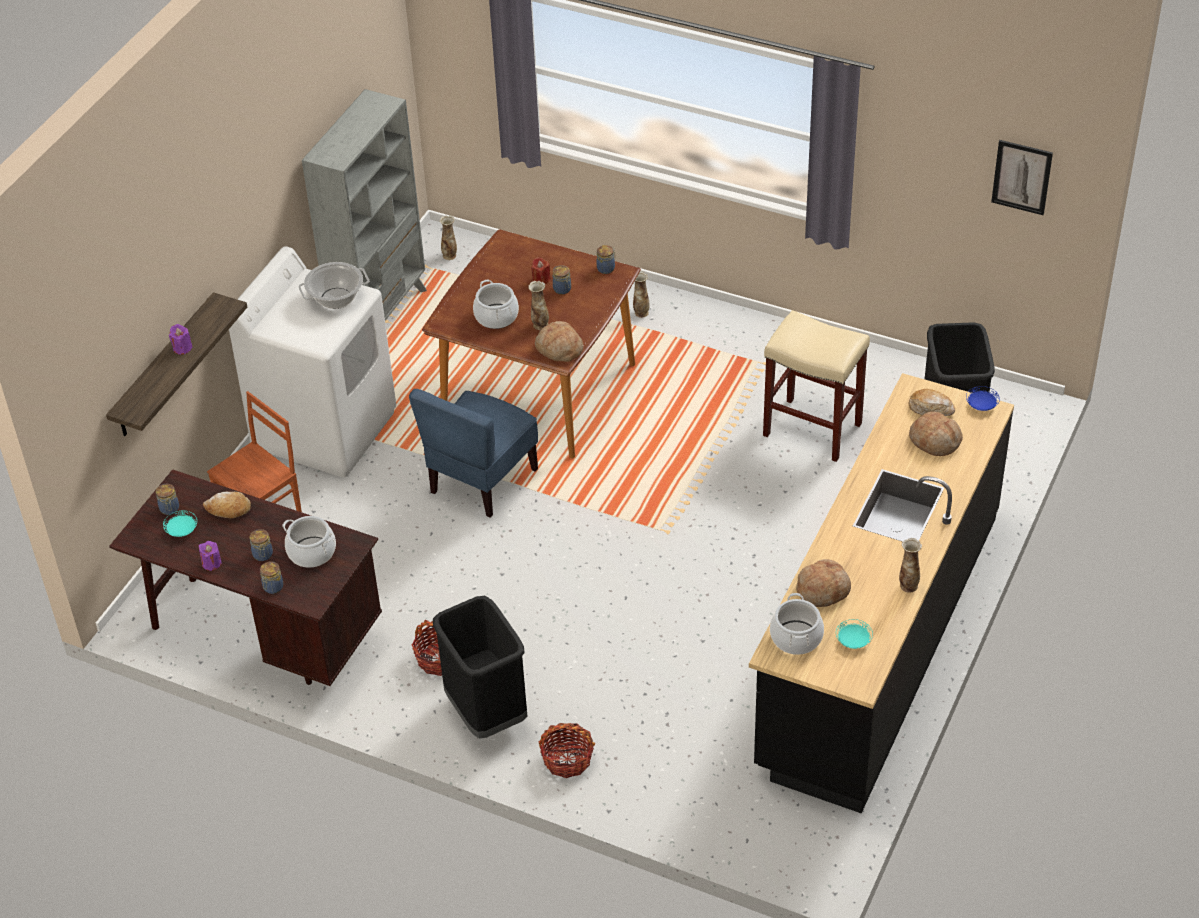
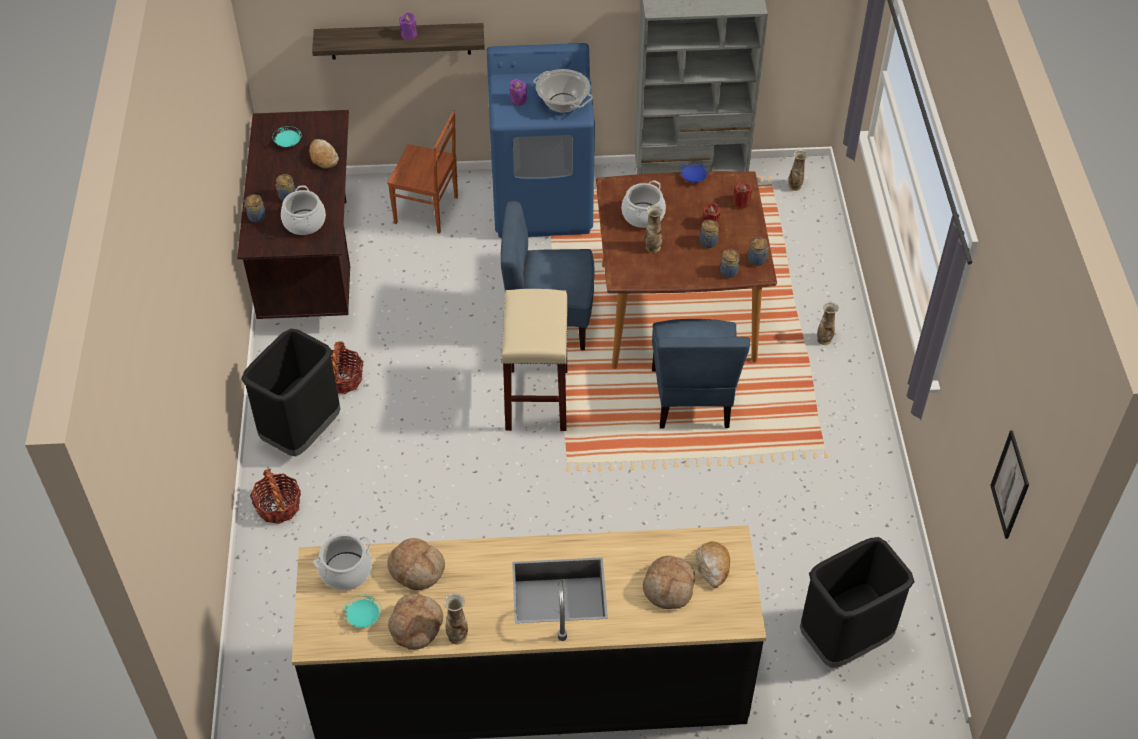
camera: 60 degrees right, 5 degrees up
(169, 509) = (306, 127): jar -> jar (728, 272)
(211, 563) = (263, 173): purple candle -> purple candle (518, 100)
(325, 429) = (543, 203): white washing machine -> blue washing machine
(530, 251) = (741, 202): none -> red candle
(559, 349) = (631, 271): bread -> bread (415, 625)
(645, 420) = (692, 398): none -> blue chair
(814, 429) = (767, 527): beige stool -> beige stool (537, 400)
(981, 405) = (745, 609): blue plate -> blue plate (693, 178)

